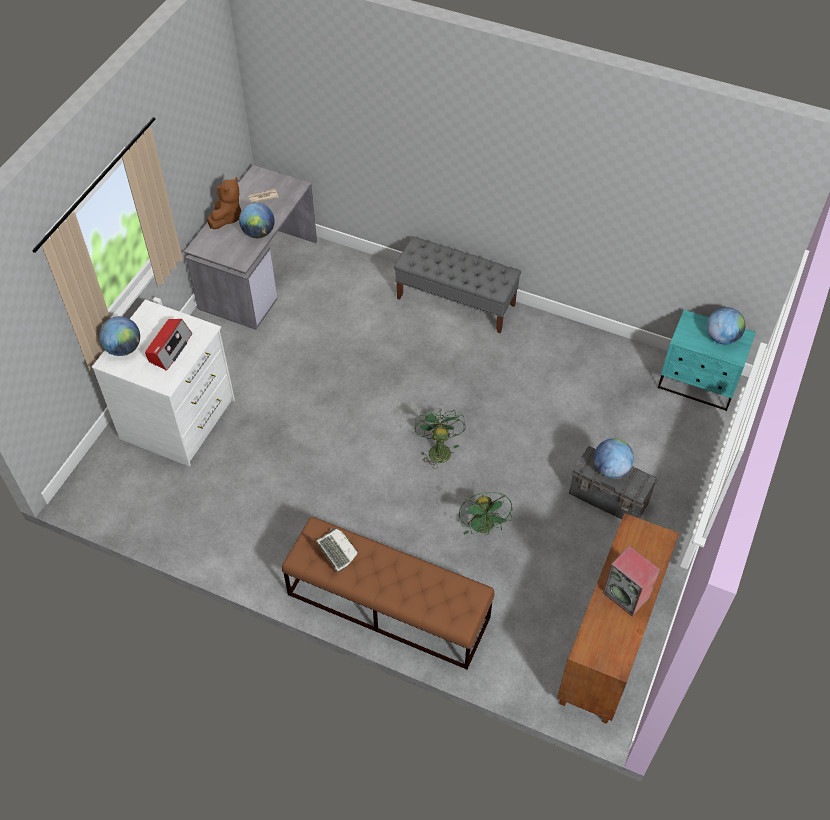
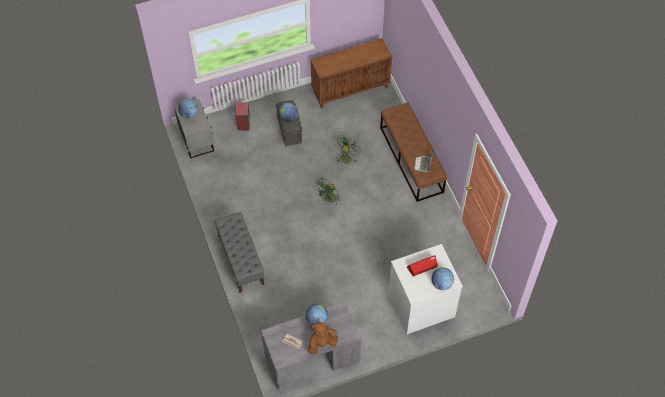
camera: 135 degrees left, 5 degrees up
(627, 595) = (351, 57): speaker -> speaker (243, 123)
(698, 384) = (197, 139): turquoise nightstand -> grey nightstand

